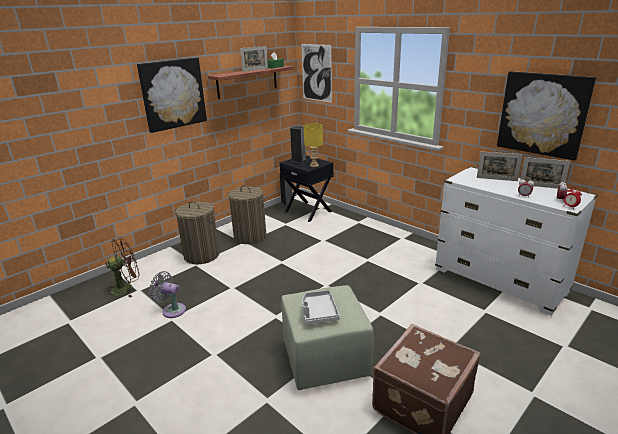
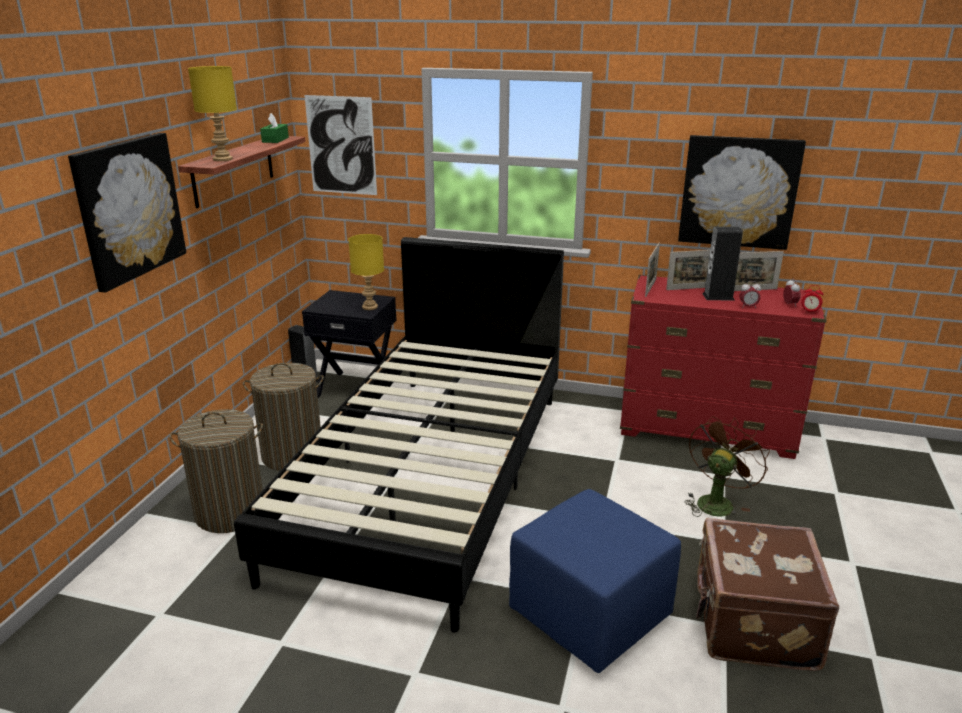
camera: 30 degrees left, 0 degrees up
(127, 288) = (129, 618): brown fan -> brown fan (716, 501)
(172, 310) = (266, 627): grey fan -> none
(231, 74) = (223, 159): none -> yellow table lamp
(255, 70) = (251, 148): picture frame -> picture frame (650, 287)
(298, 160) = (333, 302): speaker -> speaker (718, 296)
(305, 264) = (430, 477): none -> black bed
(318, 312) = (597, 541): grey tray -> none
(326, 360) = (591, 615): green ottoman -> blue ottoman
(499, 281) = (706, 430): white dresser -> red dresser

